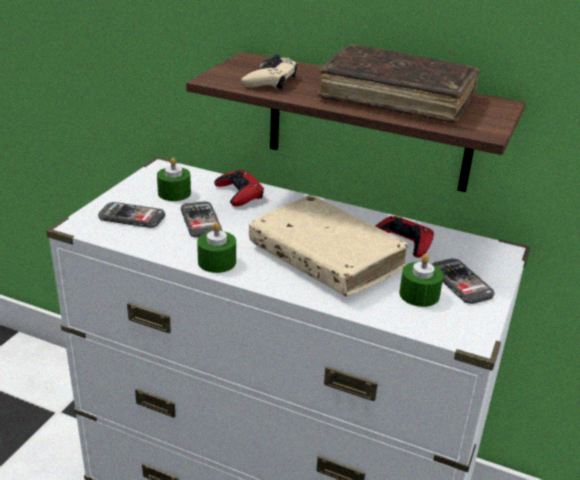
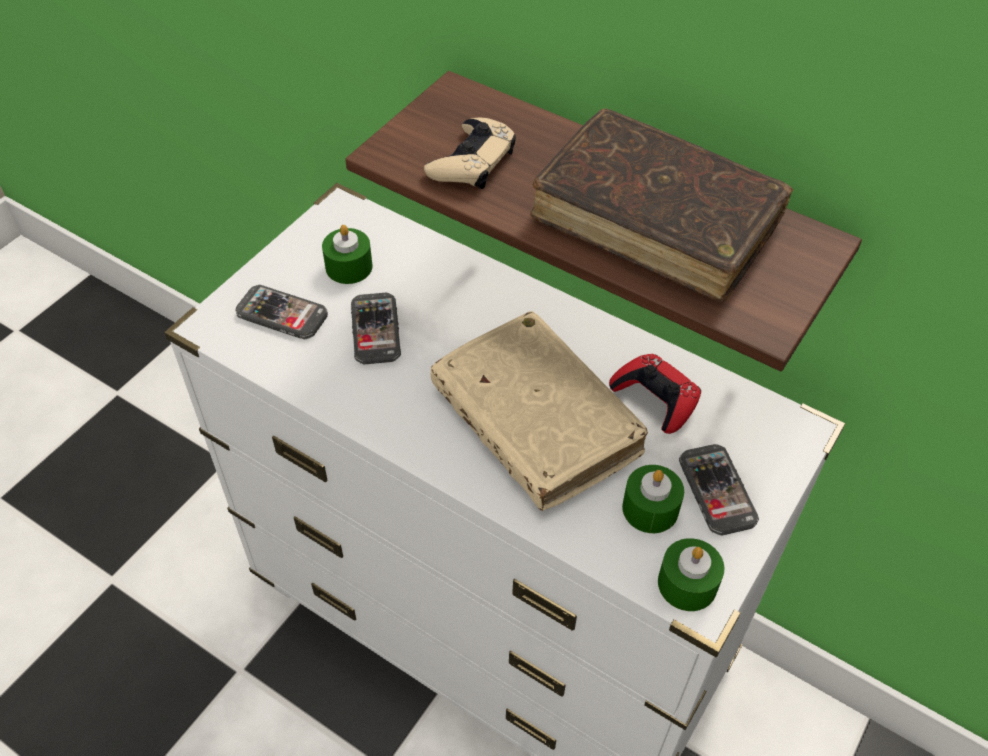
camera: 10 degrees right, 20 degrees up
(217, 262) = (382, 416): green candle -> green candle (687, 584)
(239, 193) = (441, 274): red game controller -> none

